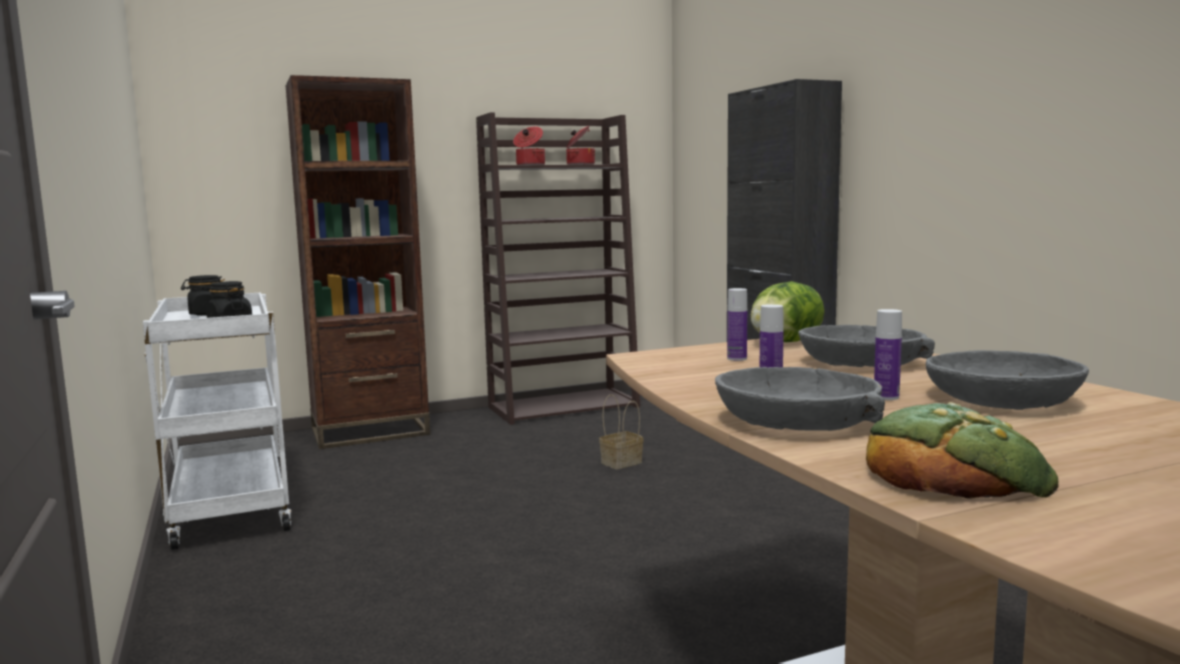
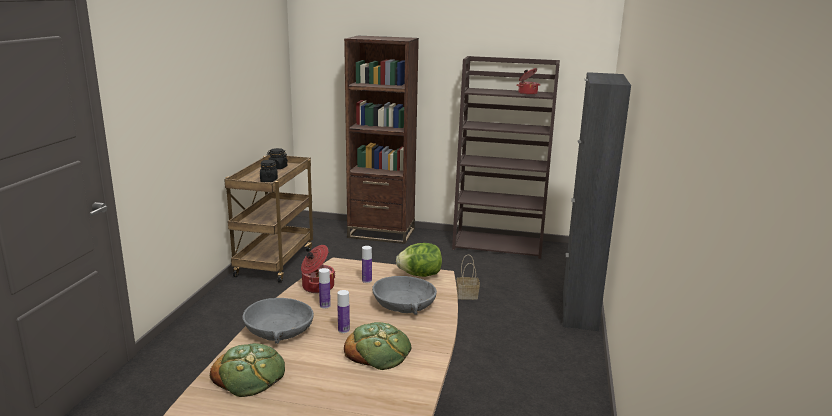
camera: 35 degrees right, 10 degrees up
(228, 508) = (274, 262): white cart -> brown cart
(529, 165) = (493, 91): cooking pot -> cooking pot (317, 287)
(1001, 399) = (378, 350): grey bowl -> bread

